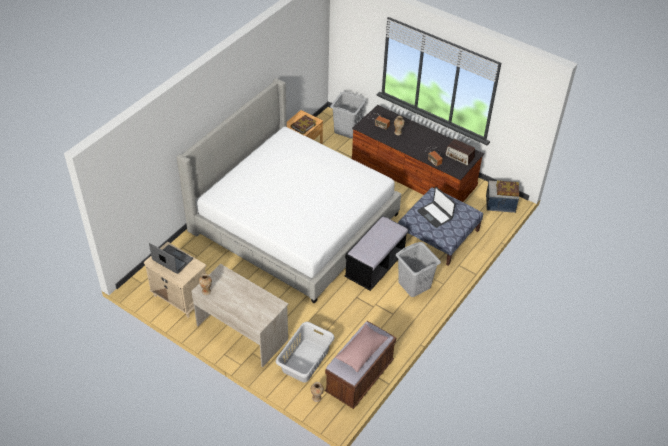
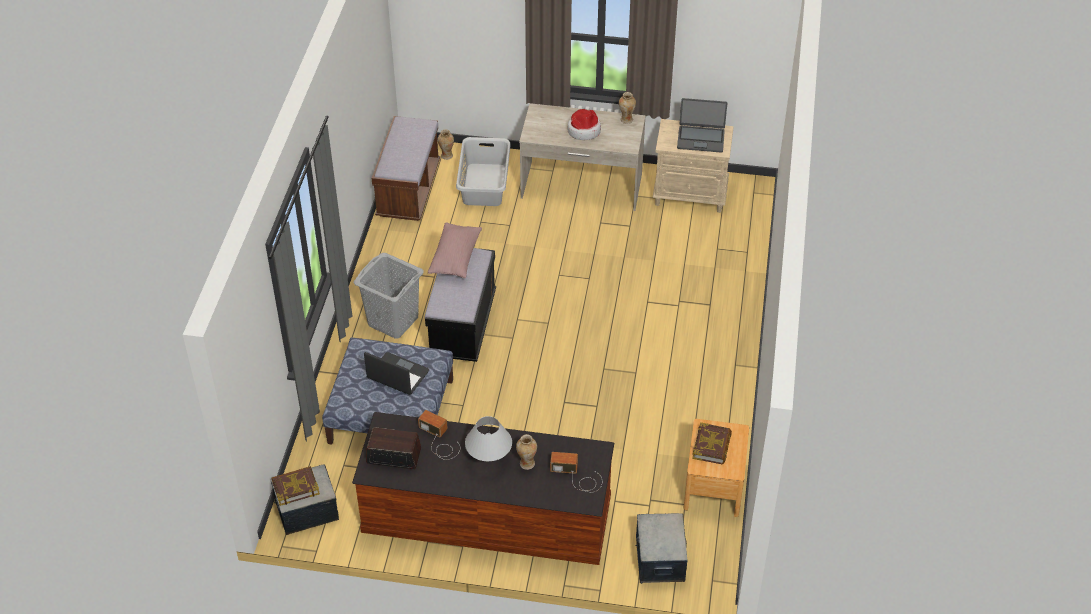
camera: 155 degrees right, 0 degrees up
(240, 294) = (583, 130): none -> hat
(294, 222) = (622, 345): bed -> none
(347, 130) = (659, 559): grey laundry basket -> storage box
(361, 352) = (404, 145): pink pillow -> pink pillow (455, 257)
(414, 140) = (489, 458): none -> white table lamp

